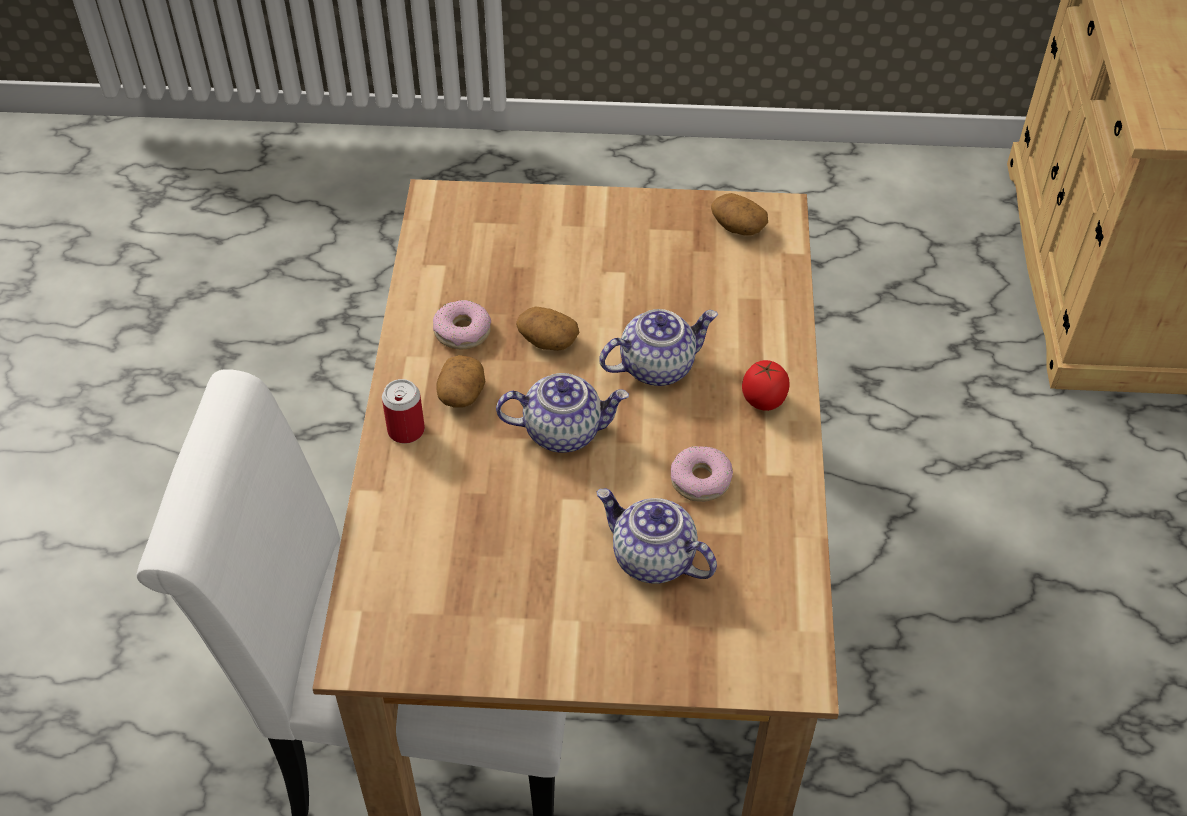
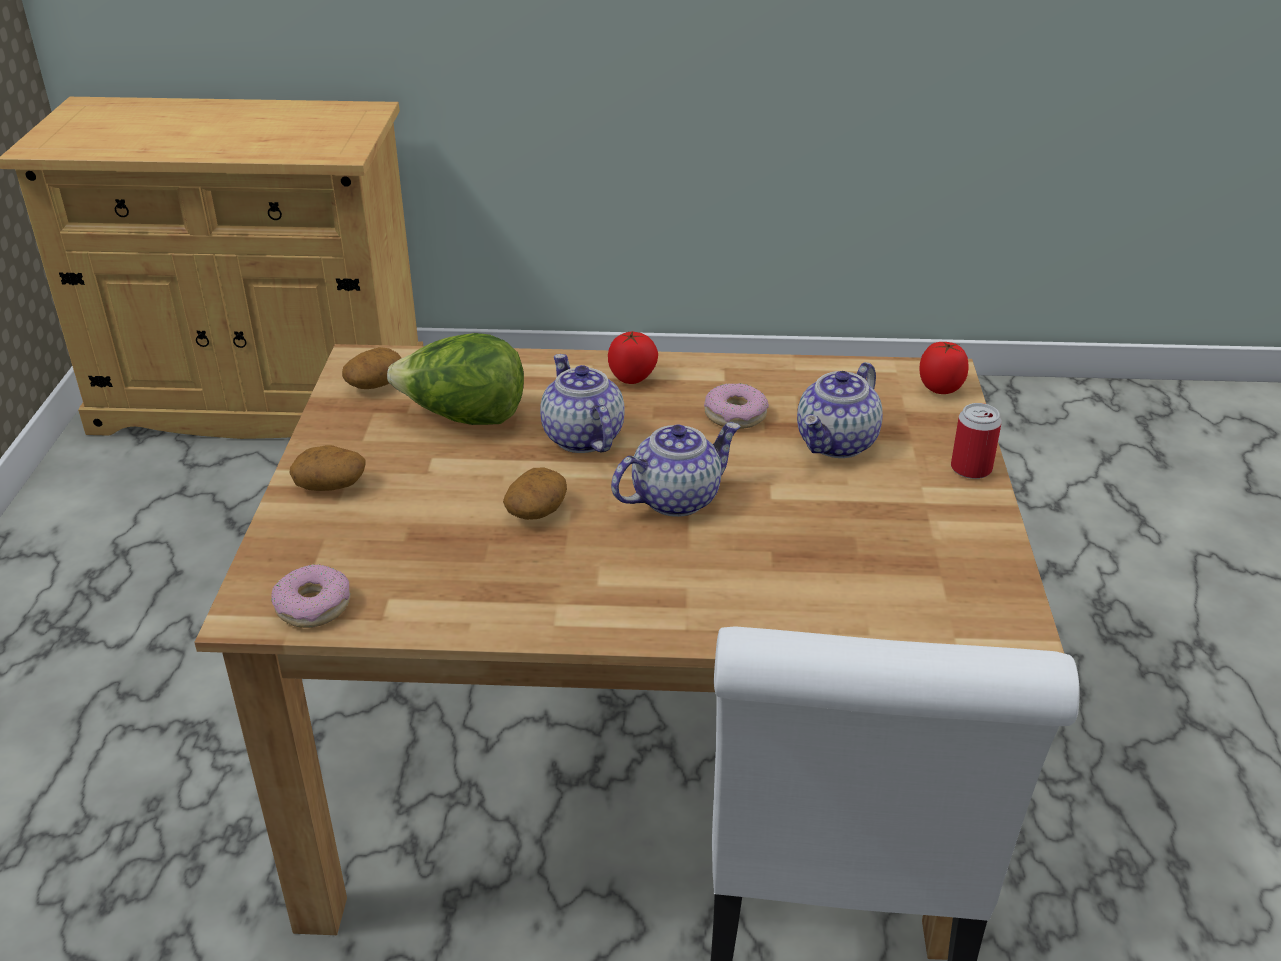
camera: 90 degrees left, 15 degrees down
(406, 430) = (681, 617): can -> can (971, 468)
(462, 331) = (515, 578): donut -> donut (313, 606)
(462, 393) = (620, 574): potato -> potato (331, 484)
(563, 430) = (676, 498): teapot -> teapot turned 60 degrees clockwise
(685, 287) = (464, 418): none -> lettuce
(765, 667) = (940, 388): none -> tomato

